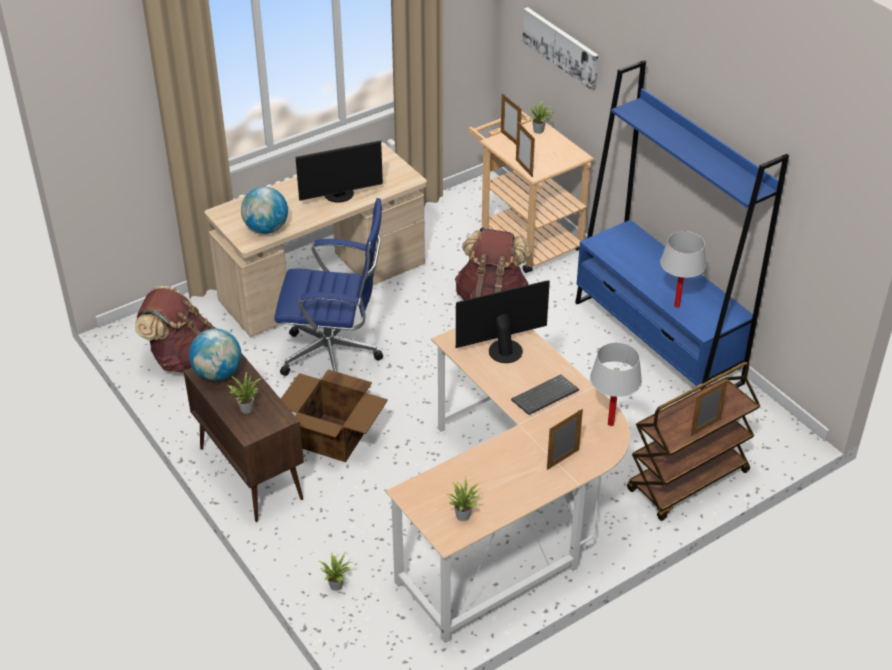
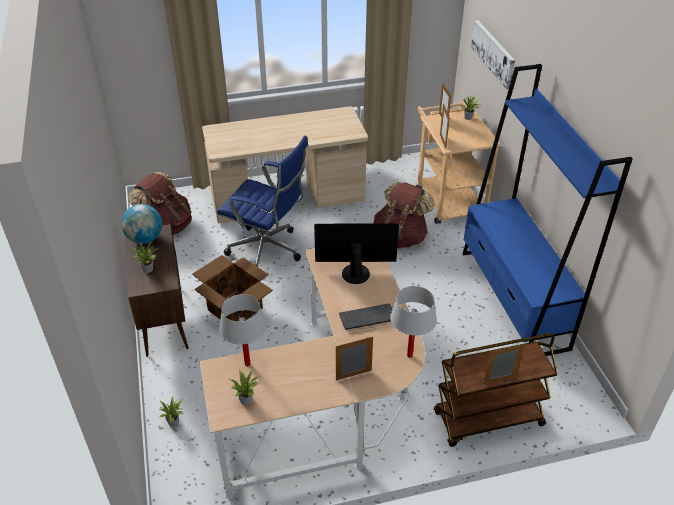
camera: 20 degrees right, 0 degrees up
(266, 229) = (235, 146): globe -> none
(340, 195) = (300, 134): monitor -> none
(677, 305) = (523, 272): white table lamp -> white table lamp (247, 364)

